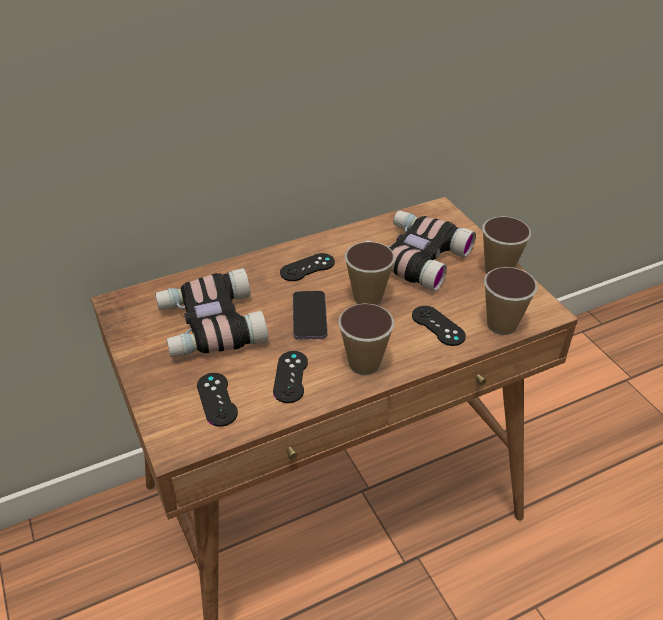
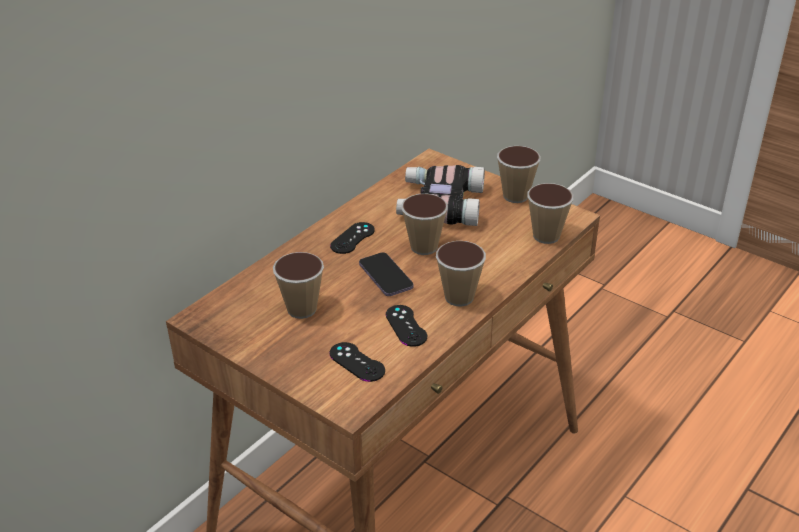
camera: 25 degrees left, 5 degrees down
(209, 325) = (302, 309): binoculars -> cup
(438, 326) = (497, 251): black game controller -> none

